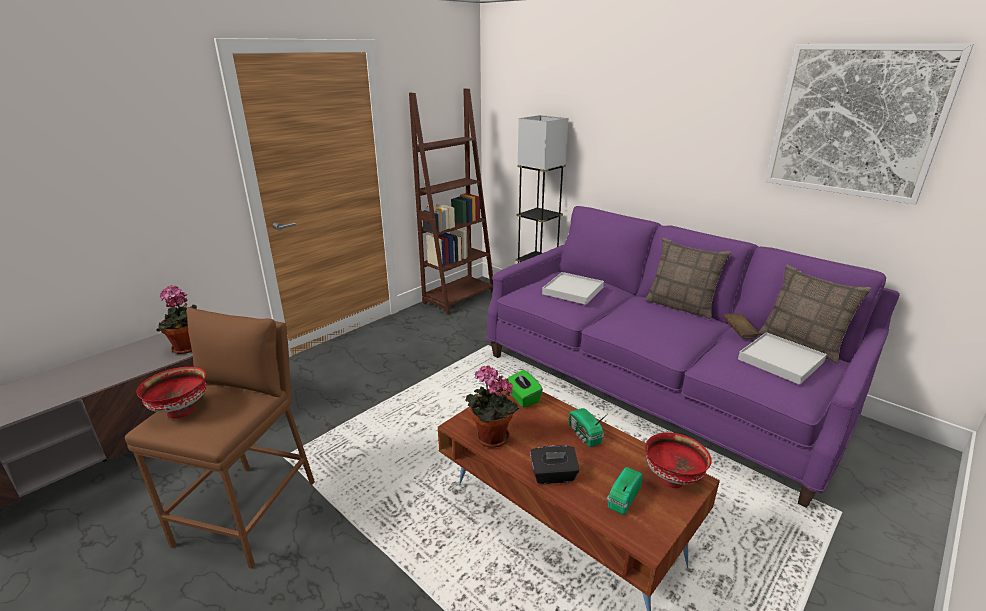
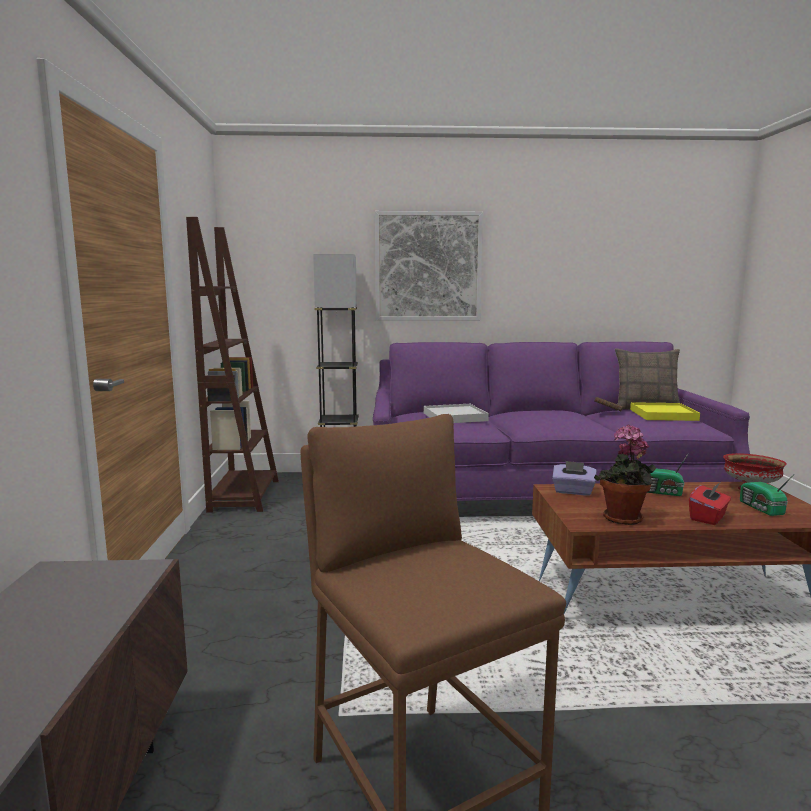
camera: 45 degrees left, 15 degrees down
(180, 411) = (411, 590): red bowl -> none
(187, 349) = (112, 594): potted plant -> none
(522, 398) = (573, 491): green tissue box -> purple tissue box
(553, 476) = (708, 517): black tissue box -> red tissue box
(680, 306) = (542, 409): pillow -> none
(781, 360) = (663, 415): white tray -> yellow tray
(856, 121) = (615, 239): picture -> picture (428, 266)

